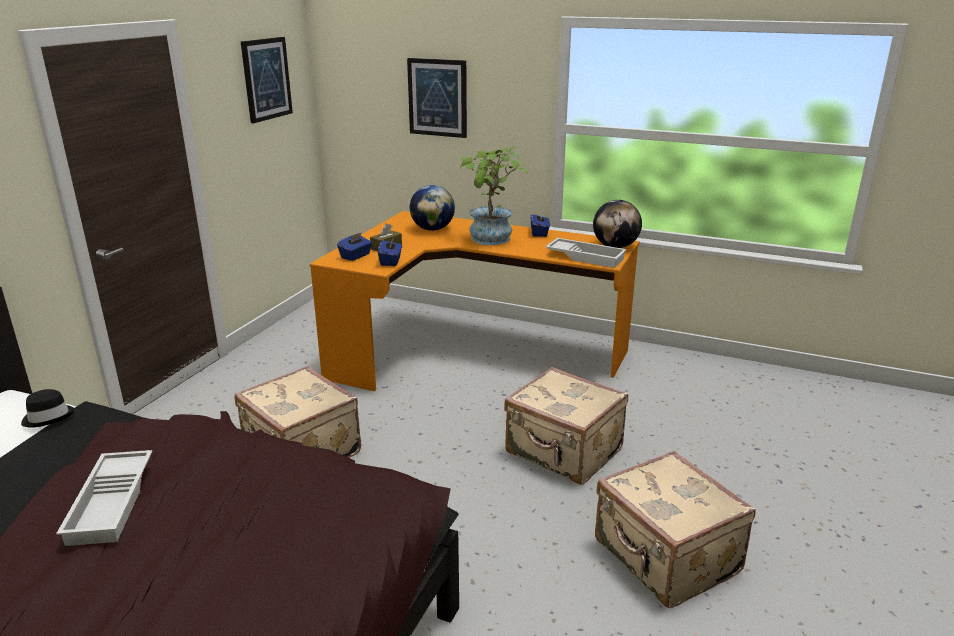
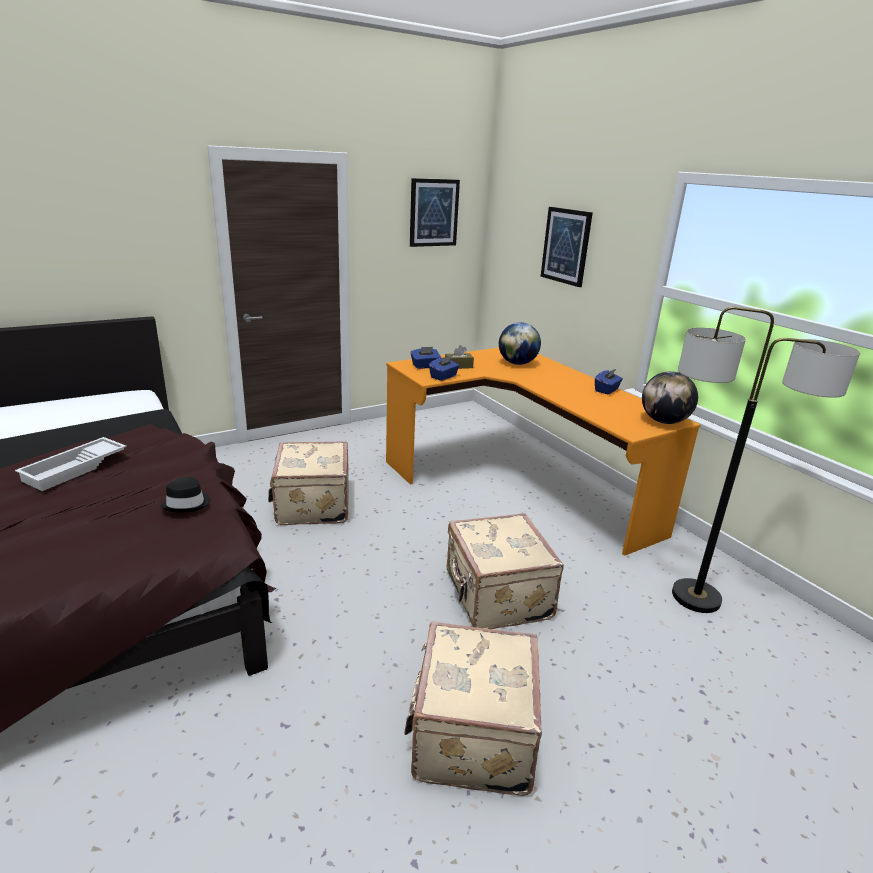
camera: 35 degrees right, 0 degrees up
(48, 417) = (136, 410): black hat -> black hat (187, 503)
(491, 240) = (551, 384): potted plant -> none
(586, 257) = (617, 421): white tray -> none
(688, 387) = (696, 597): none -> floor lamp

